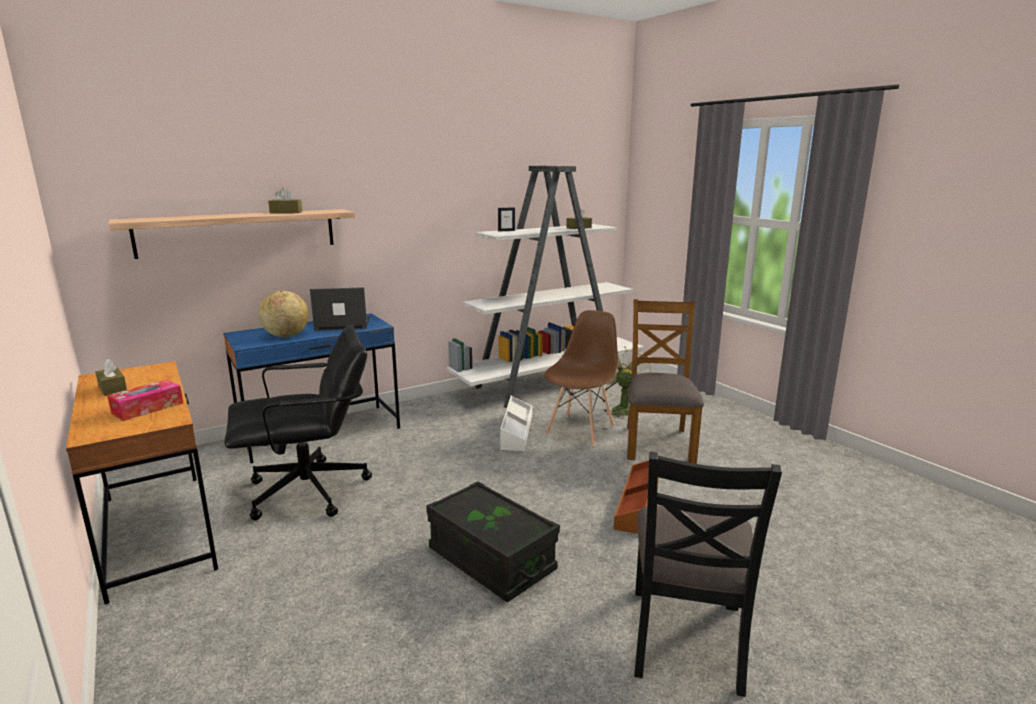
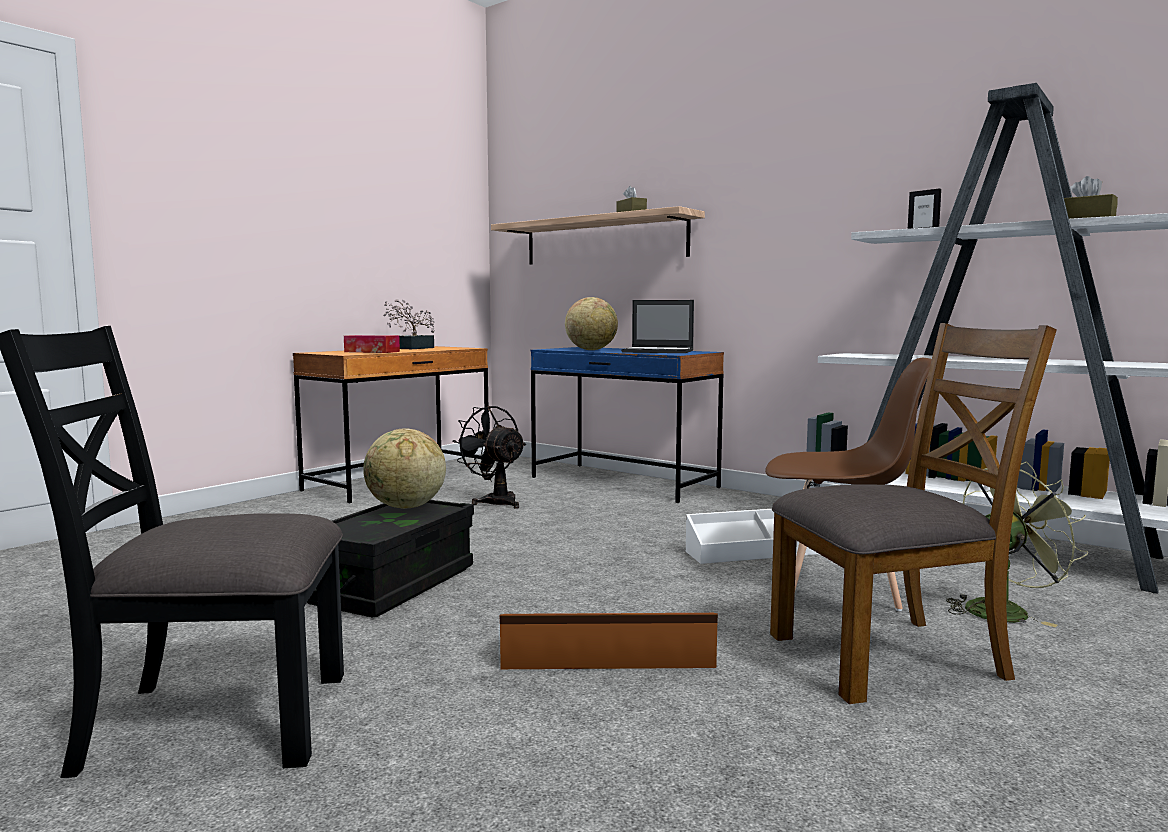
camera: 70 degrees right, 10 degrees down
(112, 388) = (410, 348): brown tissue box -> potted plant
(310, 491) = (495, 501): black office chair -> black fan
(342, 324) = (659, 351): laptop -> laptop turned 135 degrees clockwise
(466, 507) = (406, 507): none -> globe

